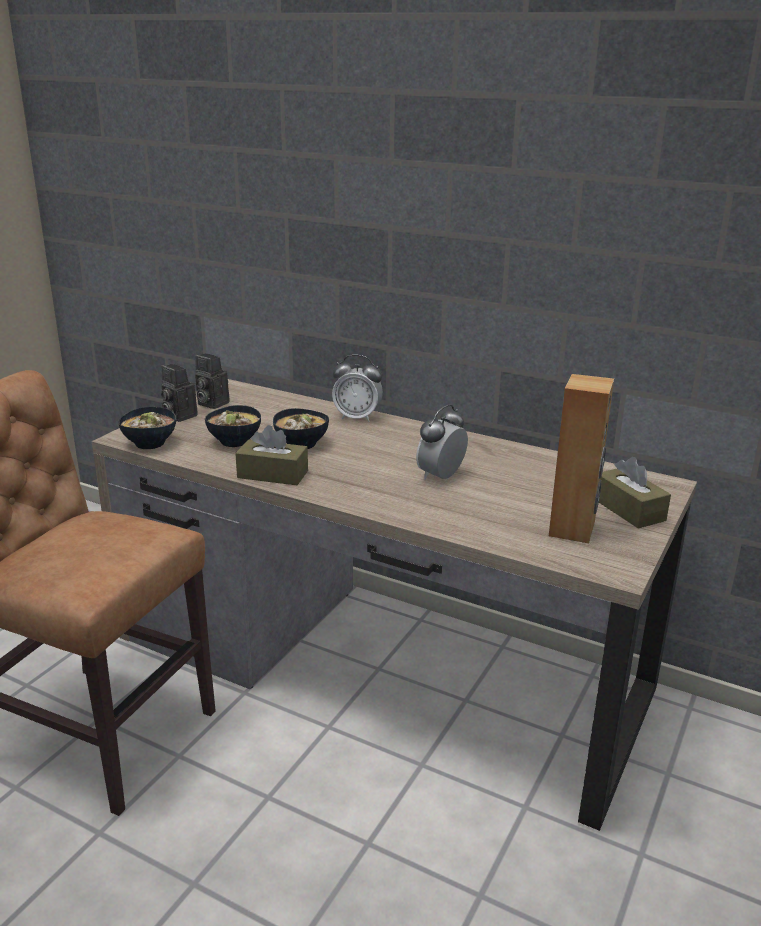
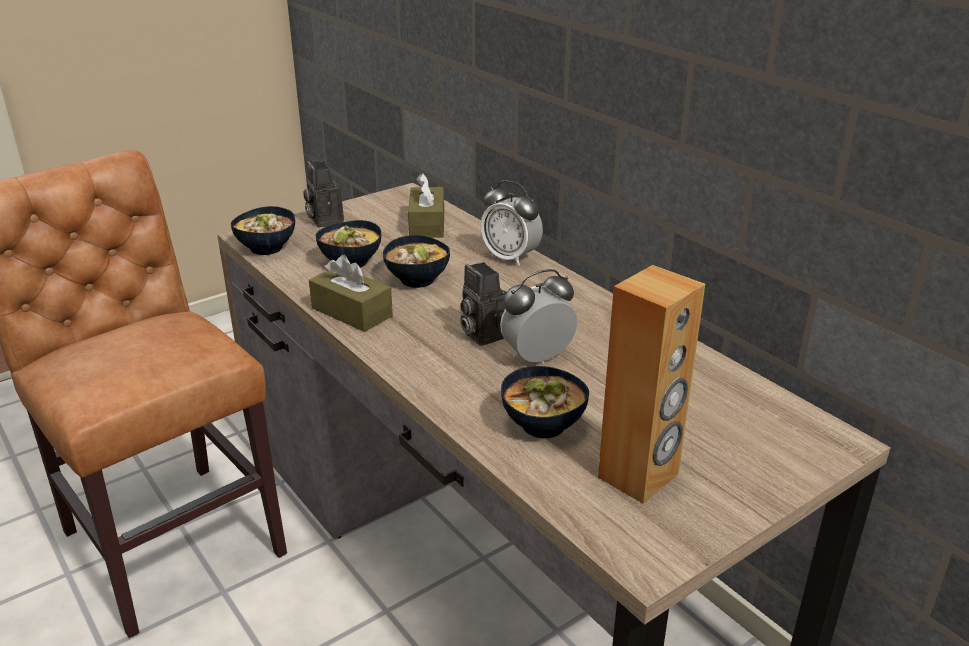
camera: 25 degrees right, 5 degrees up
(210, 403) = (370, 211): camera -> camera (481, 333)
(484, 514) = (543, 424): none -> bowl
(629, 509) = (745, 467): brown tissue box -> brown tissue box (427, 224)

